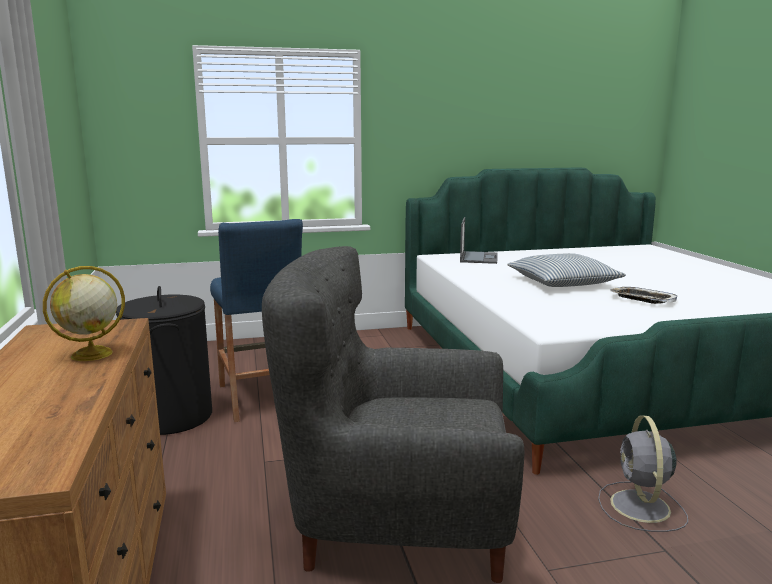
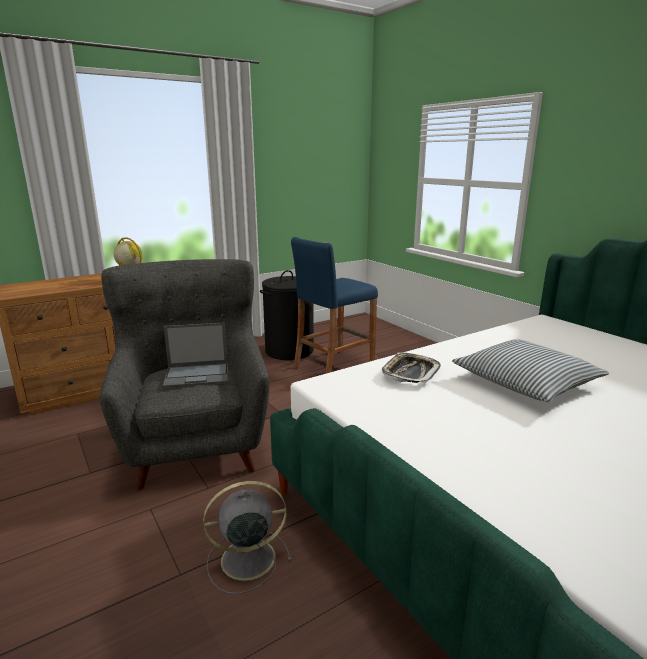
camera: 70 degrees right, 5 degrees up
(478, 258) = (578, 336): laptop -> laptop (198, 375)
(642, 299) = (506, 431): tray -> tray (410, 373)

